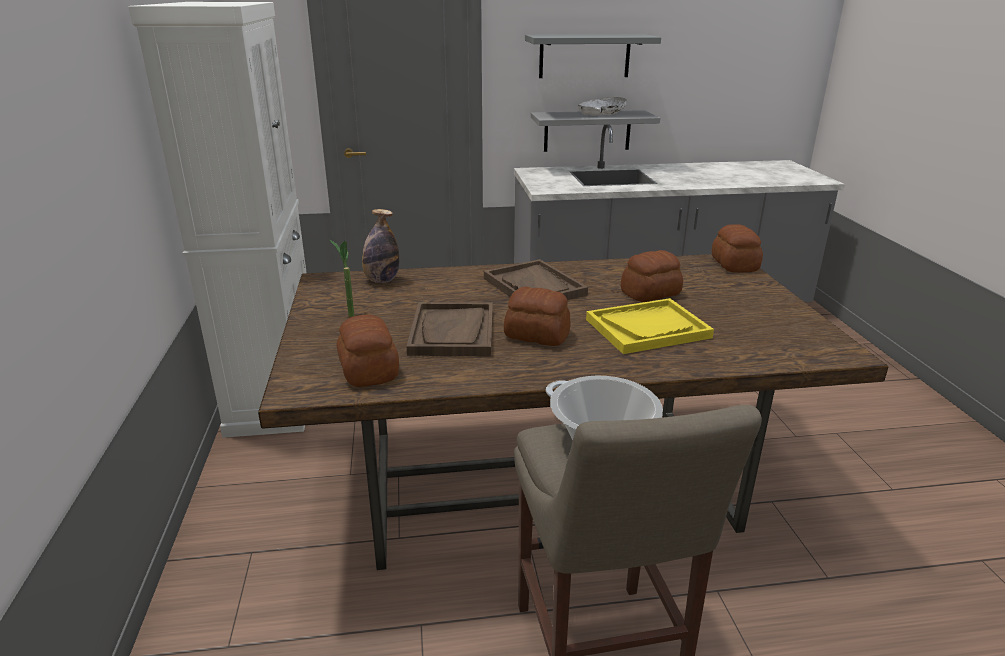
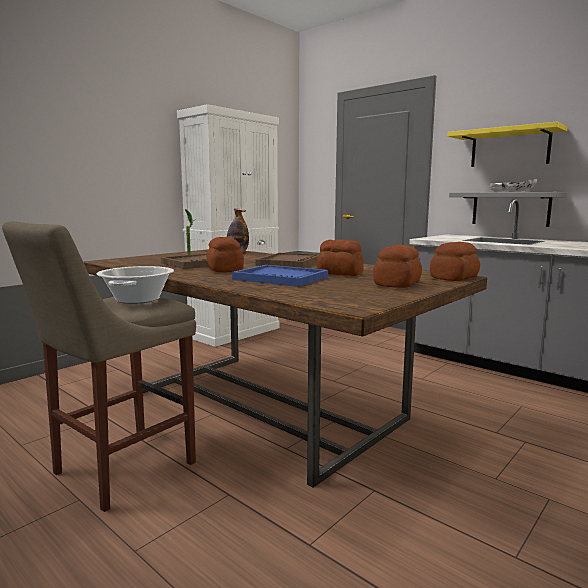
camera: 50 degrees right, 15 degrees down
(369, 370) = (137, 262): bread -> bread (398, 284)
(584, 56) = (509, 148): grey shelf -> yellow shelf
(647, 328) = (281, 278): yellow tray -> blue tray

